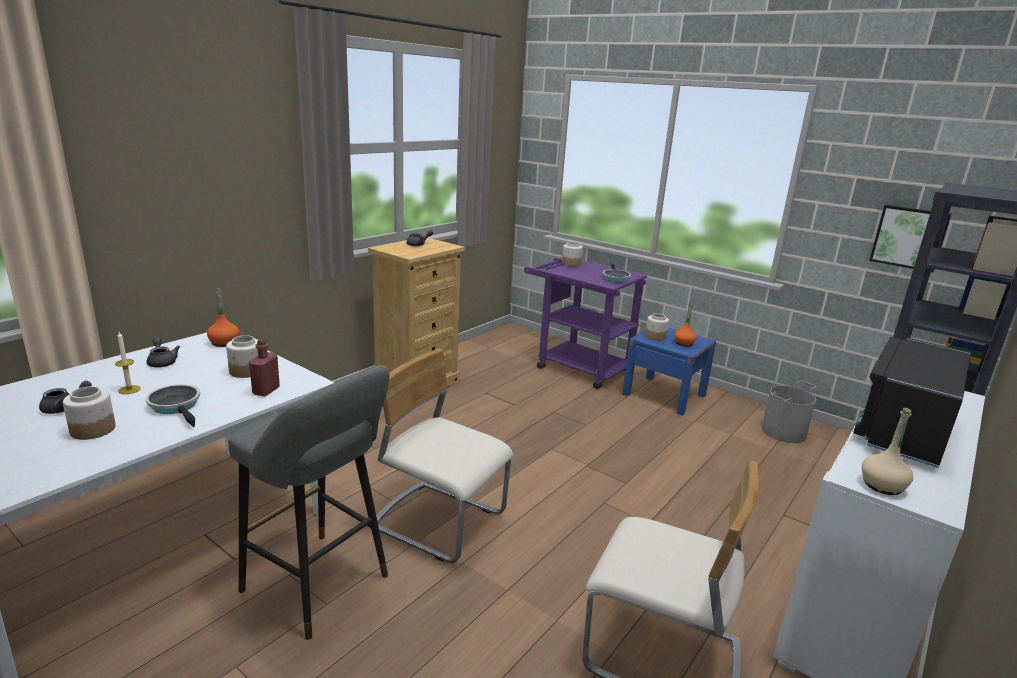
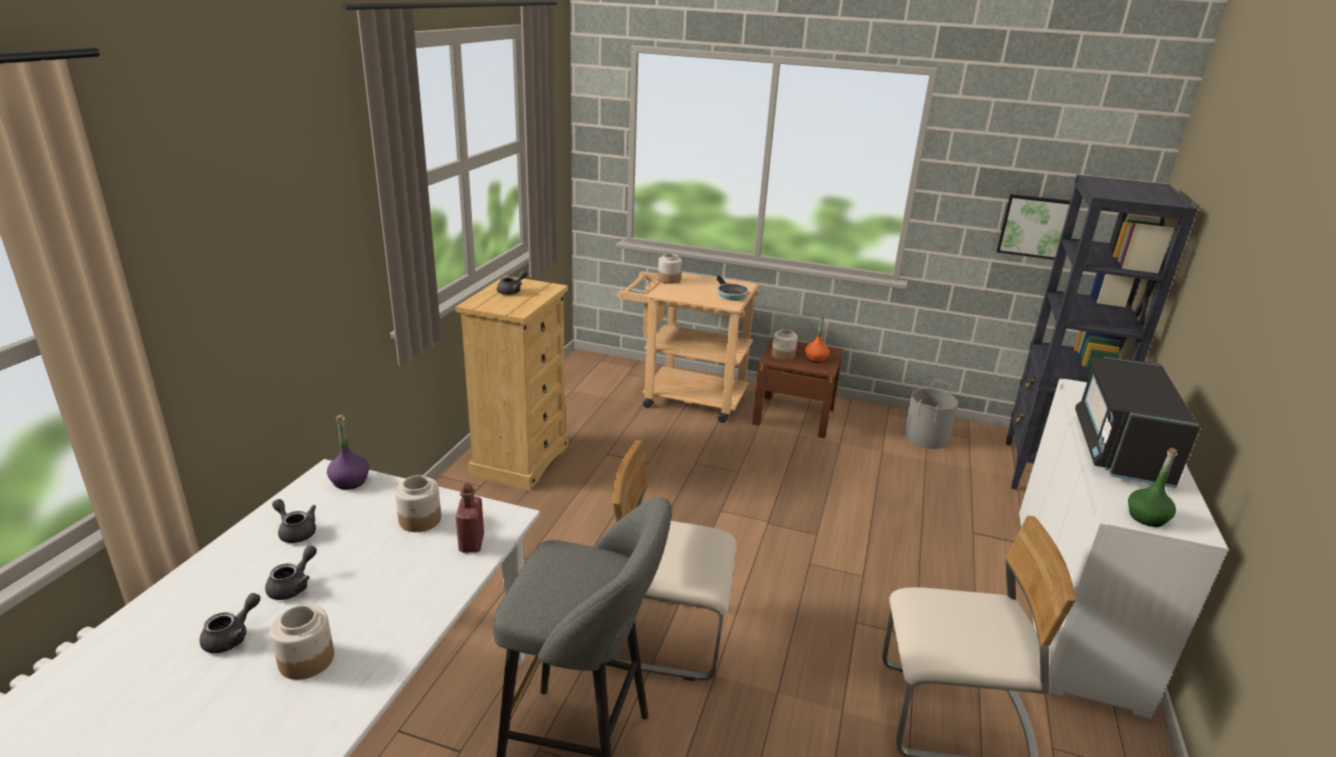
camera: 20 degrees left, 5 degrees up
(129, 389) = (294, 586): candle -> grey teapot
(176, 406) = (382, 595): frying pan -> none
(224, 342) = (349, 481): orange bottle -> purple bottle
(576, 366) = (684, 397): purple cart -> beige cart
(664, 395) = (793, 416): blue nightstand -> brown nightstand
(882, 485) = (1147, 518): beige bottle -> green bottle

